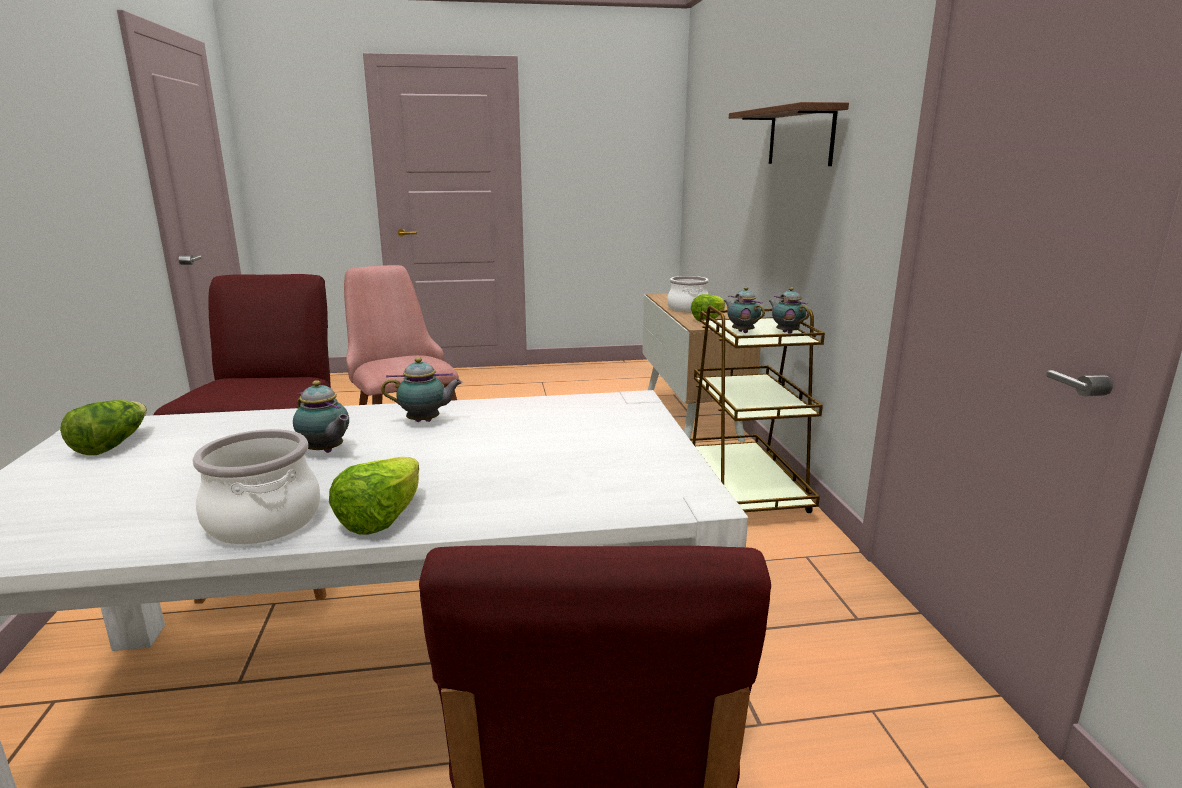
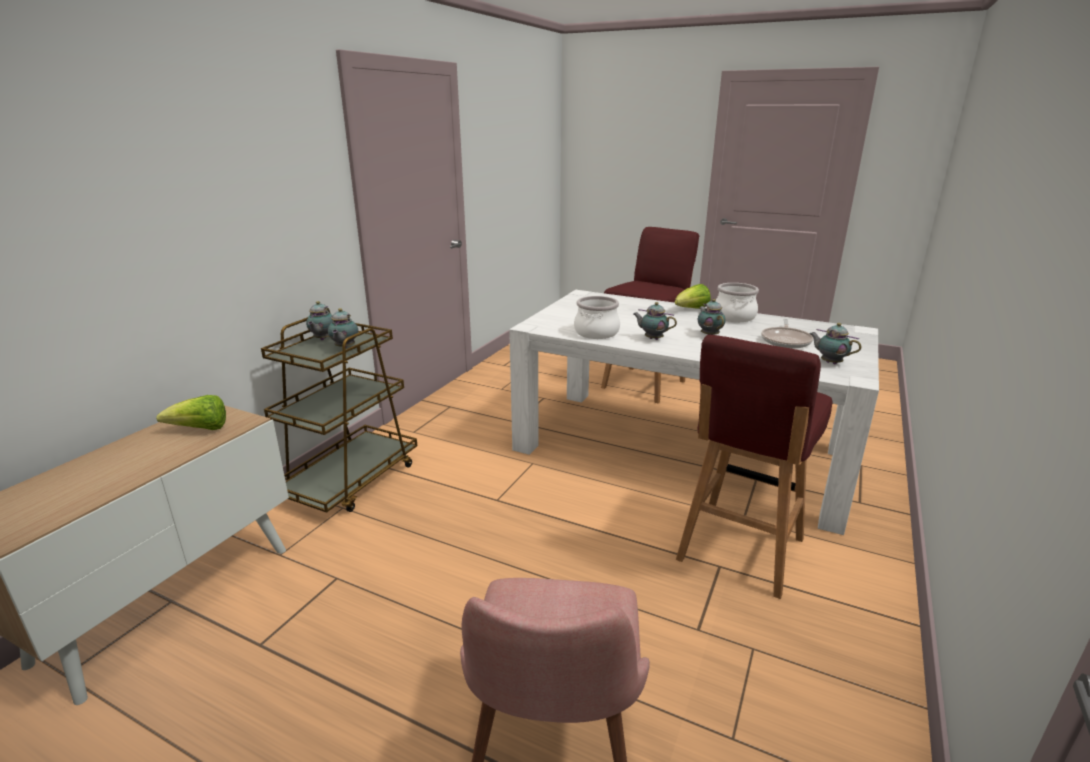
camera: 145 degrees left, 5 degrees up
(111, 445) = (829, 362): lettuce -> teapot
(163, 475) = (786, 340): none -> frying pan
(688, 308) = (133, 466): cooking pot -> cooking pot (596, 333)
(800, 137) = (197, 178): shelf -> none

